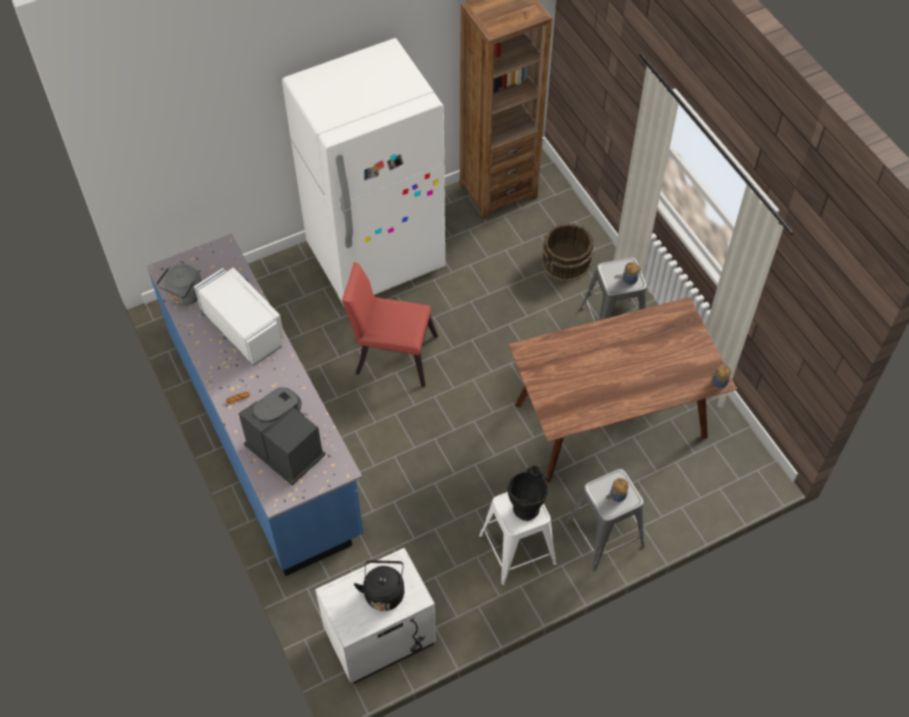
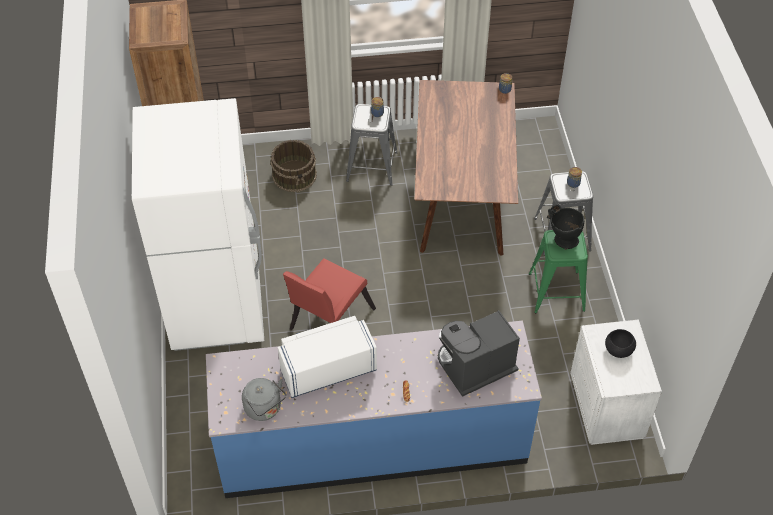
camera: 70 degrees left, 5 degrees down
(384, 591) = (618, 350): black kettle -> black bowl
(517, 549) = (556, 292): white stool -> green stool

